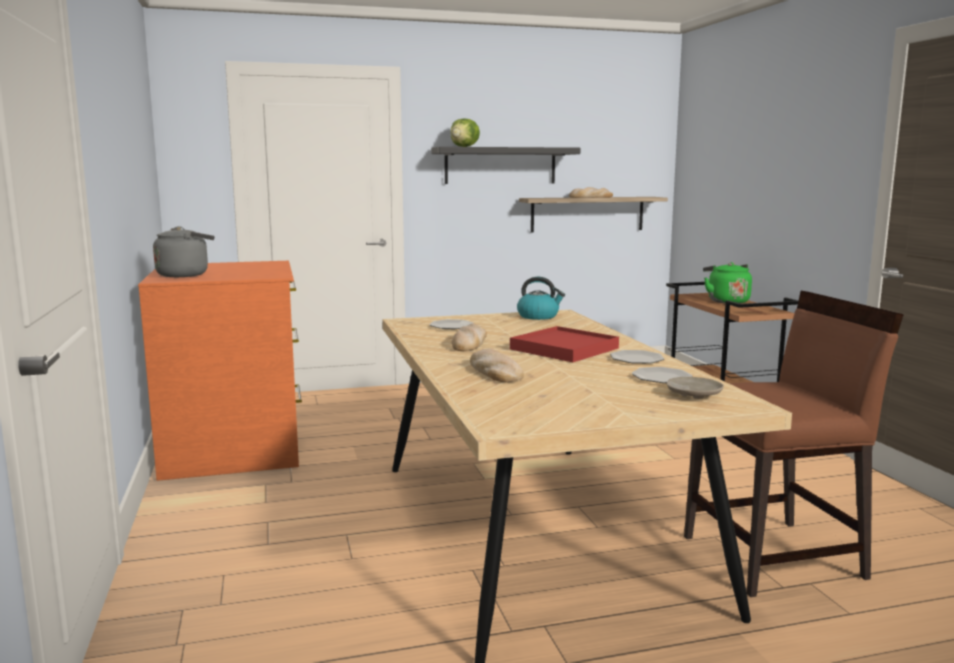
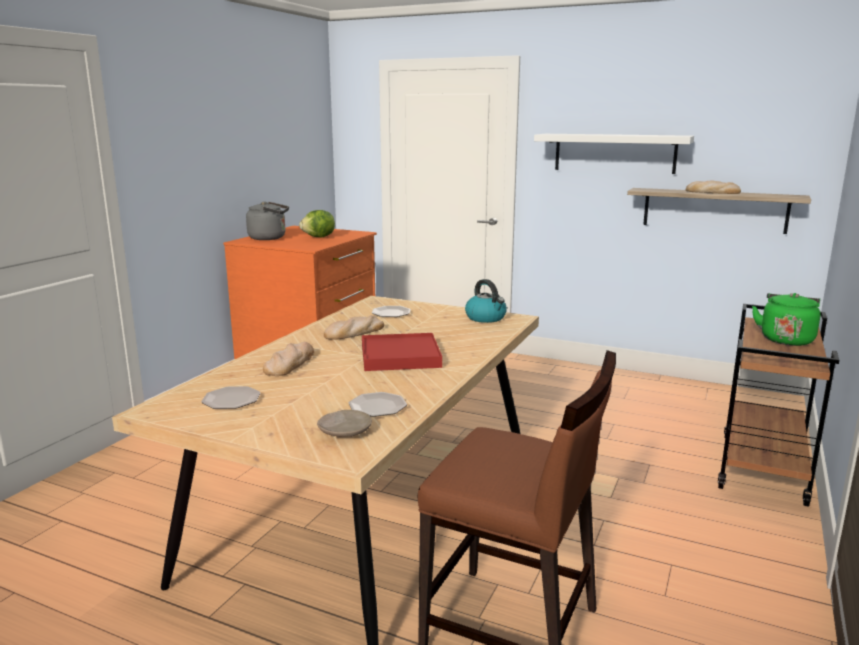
camera: 40 degrees right, 5 degrees up
(465, 146) = (567, 134): lettuce -> lettuce (319, 237)
(500, 165) = (614, 153): black shelf -> white shelf
(637, 359) = (420, 383): plate -> plate (232, 400)

